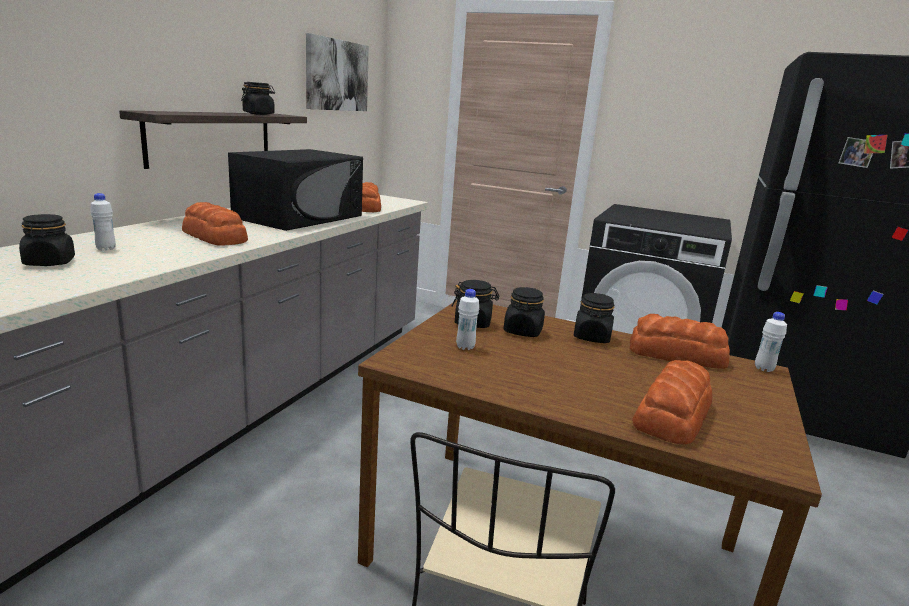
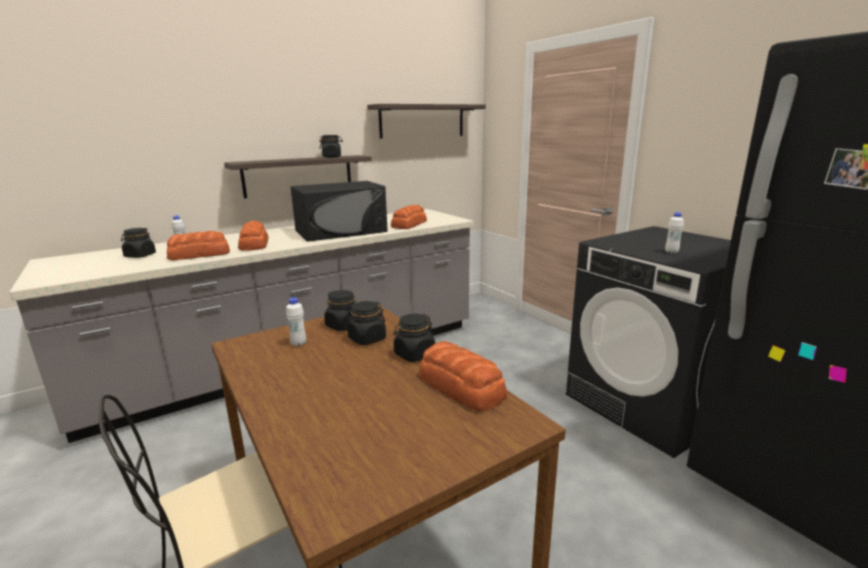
camera: 35 degrees right, 0 degrees up
(336, 75) = (422, 121): picture -> shelf
(673, 415) = (336, 439): bread -> bread (200, 255)
(763, 369) = (528, 422): white bottle -> white bottle (671, 252)

